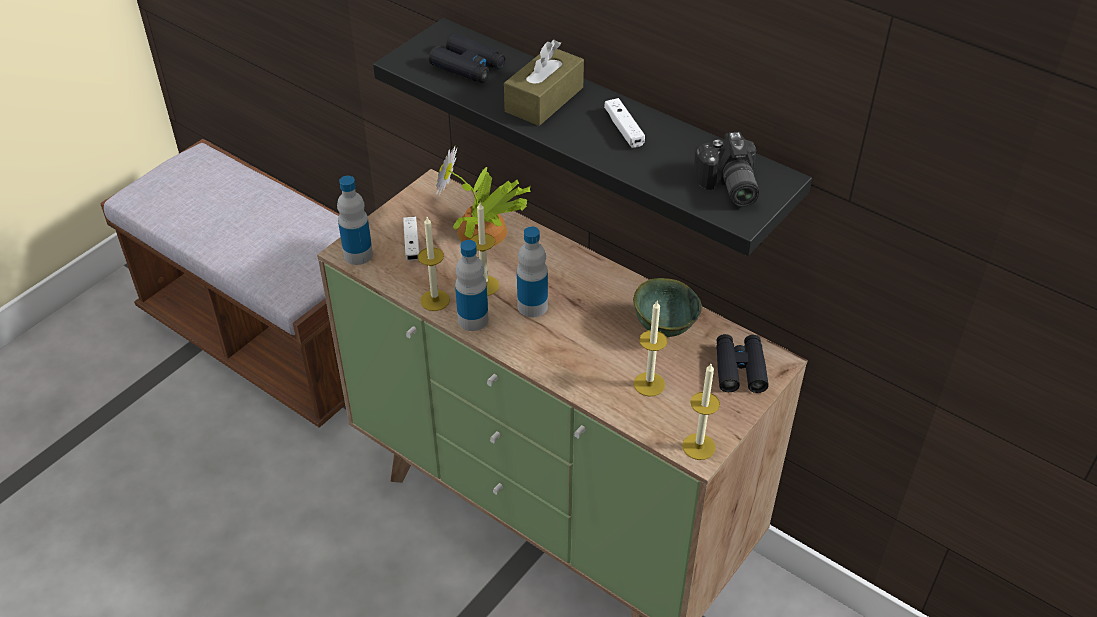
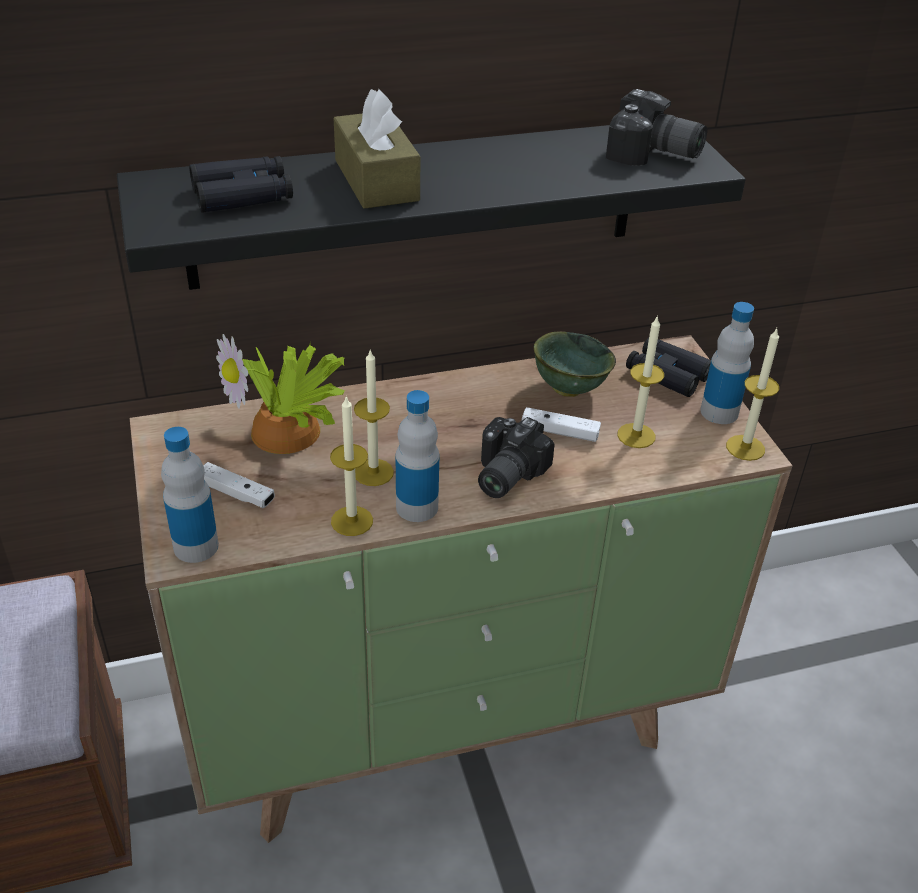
camera: 55 degrees left, 5 degrees down
(532, 306) = (445, 454): bottle -> bottle (719, 412)
(541, 341) = (503, 474): none -> camera
(624, 129) = (491, 163): white game controller -> white game controller (560, 432)

